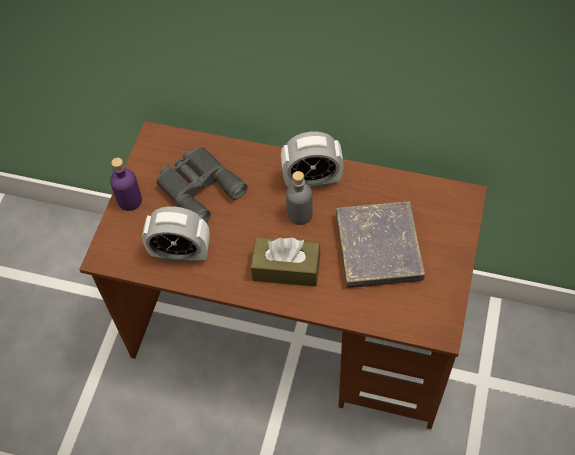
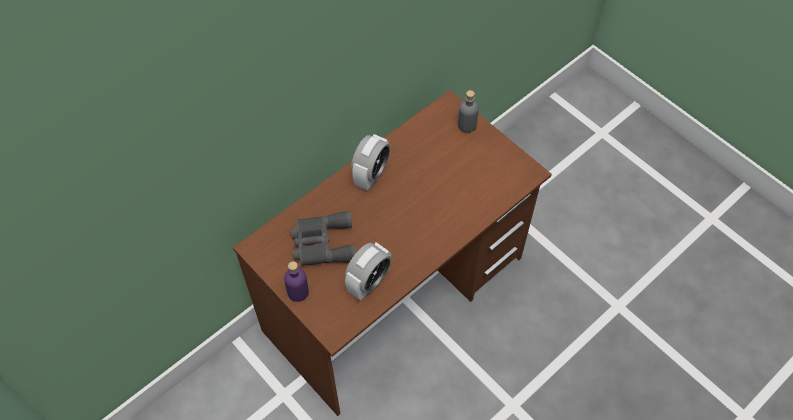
camera: 60 degrees left, 0 degrees up
(286, 269) = (428, 227): brown tissue box -> none
(299, 214) = (392, 197): grey bottle -> grey bottle (467, 125)
(378, 248) = (451, 169): grey book -> none

